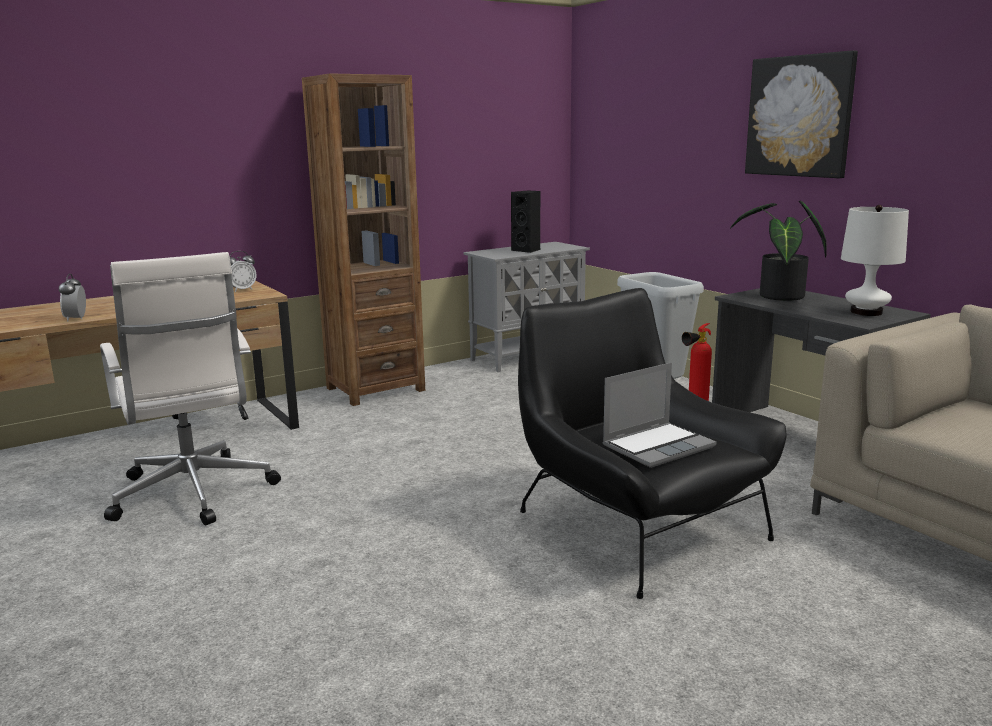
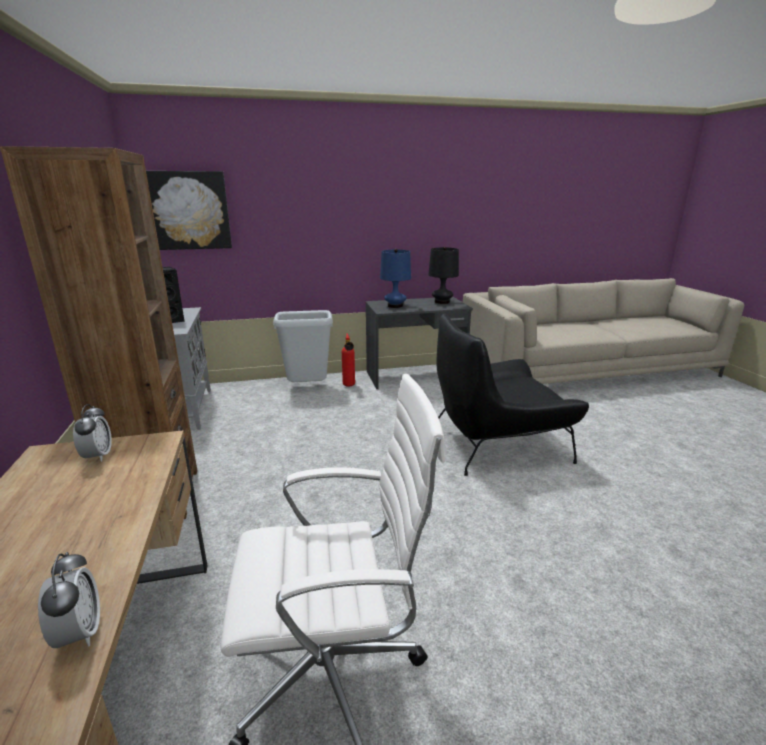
camera: 70 degrees left, 5 degrees up
(76, 319) = (80, 633): alarm clock -> alarm clock turned 120 degrees counterclockwise
(658, 446) = (523, 392): laptop -> none
(778, 297) = (395, 306): potted plant -> blue table lamp
(799, 116) = (368, 199): picture -> picture (189, 211)
(866, 312) = (442, 302): white table lamp -> black table lamp

